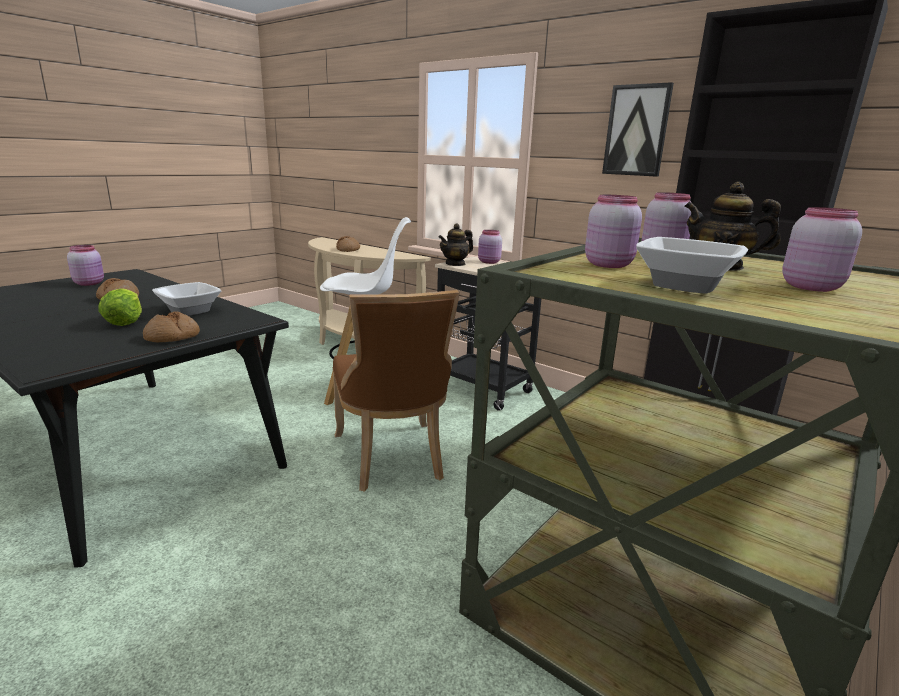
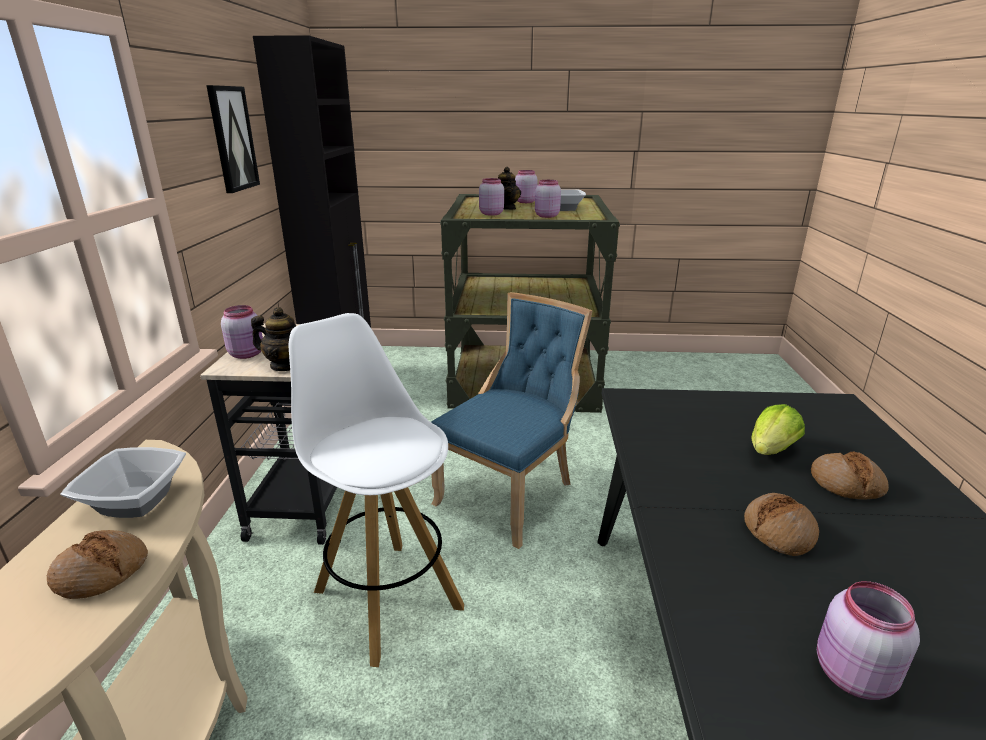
camera: 125 degrees left, 5 degrees up
(172, 337) = (726, 403): bread -> bread (846, 484)
(189, 311) = (688, 444): bowl -> bowl (137, 501)
(392, 458) = (511, 493): brown chair -> blue chair

